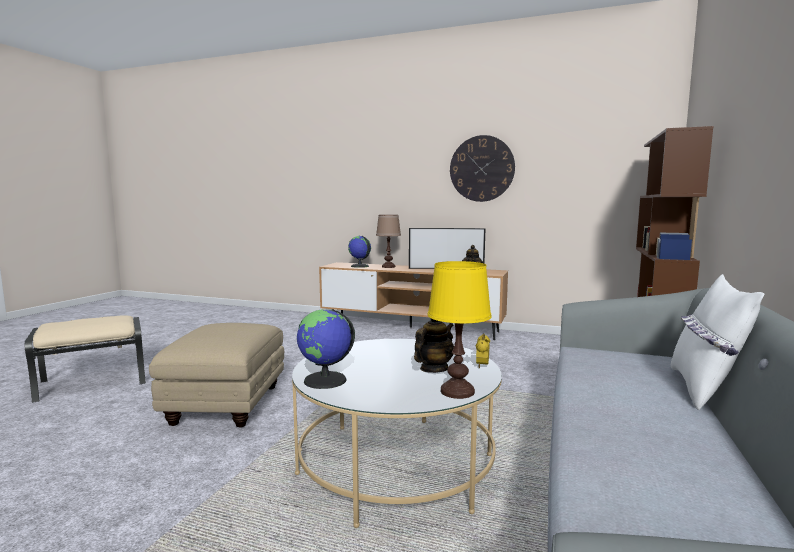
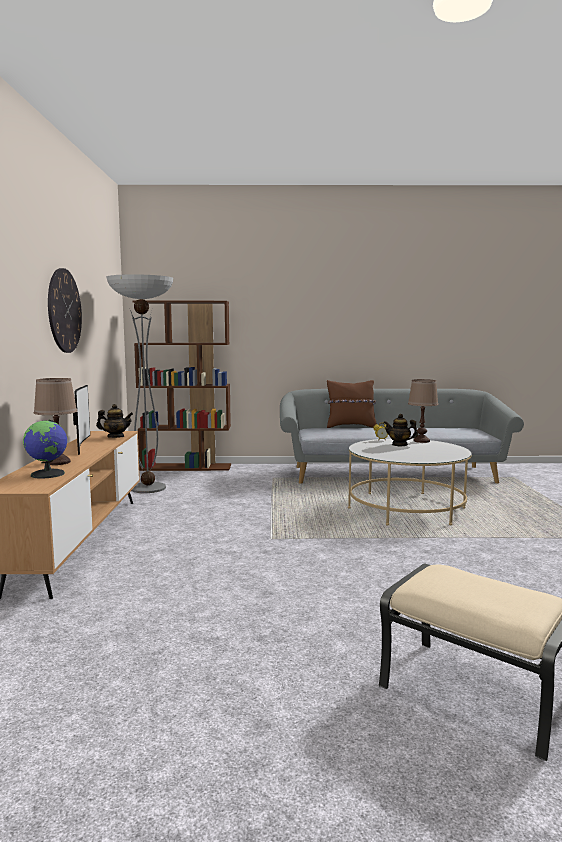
camera: 110 degrees left, 0 degrees up
(226, 406) = (408, 572): beige ottoman -> none
(325, 380) = (450, 455): globe -> none
(457, 392) = (421, 441): yellow table lamp -> brown table lamp
(547, 346) = (148, 488): none -> floor lamp
(704, 389) = (351, 426): white pillow -> brown pillow

